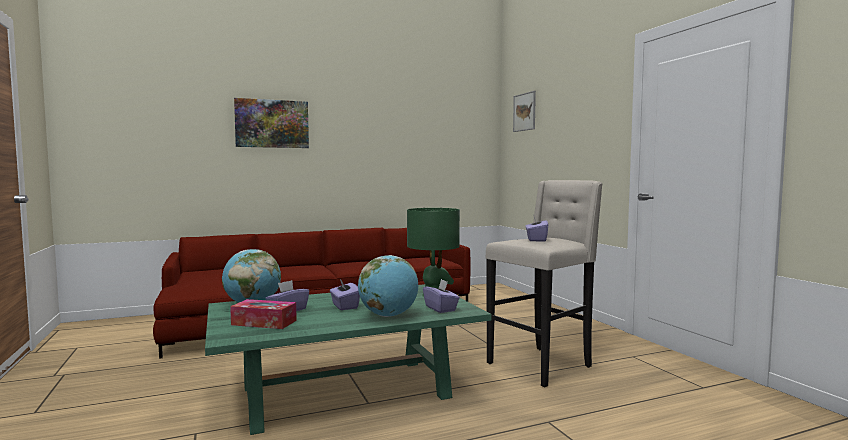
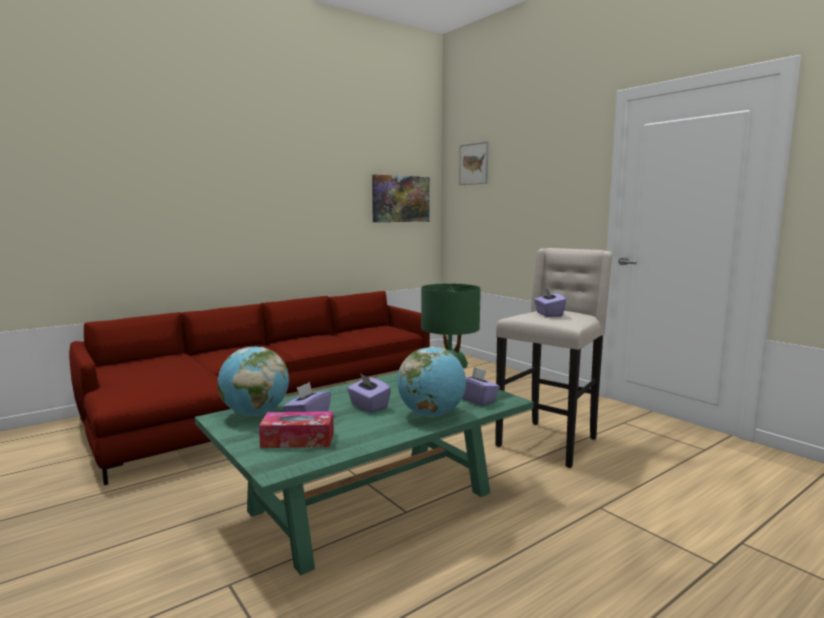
camera: 15 degrees left, 5 degrees up
(272, 124) = (191, 174): picture -> picture (400, 199)

